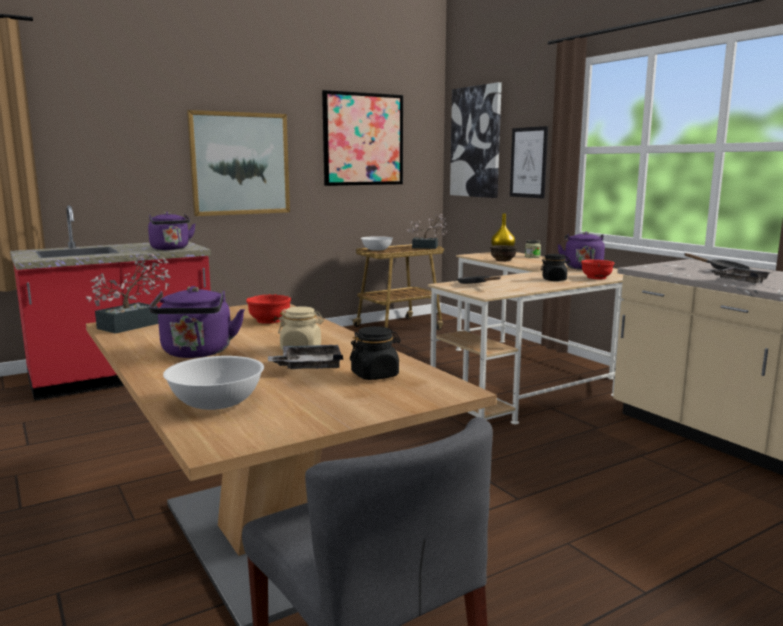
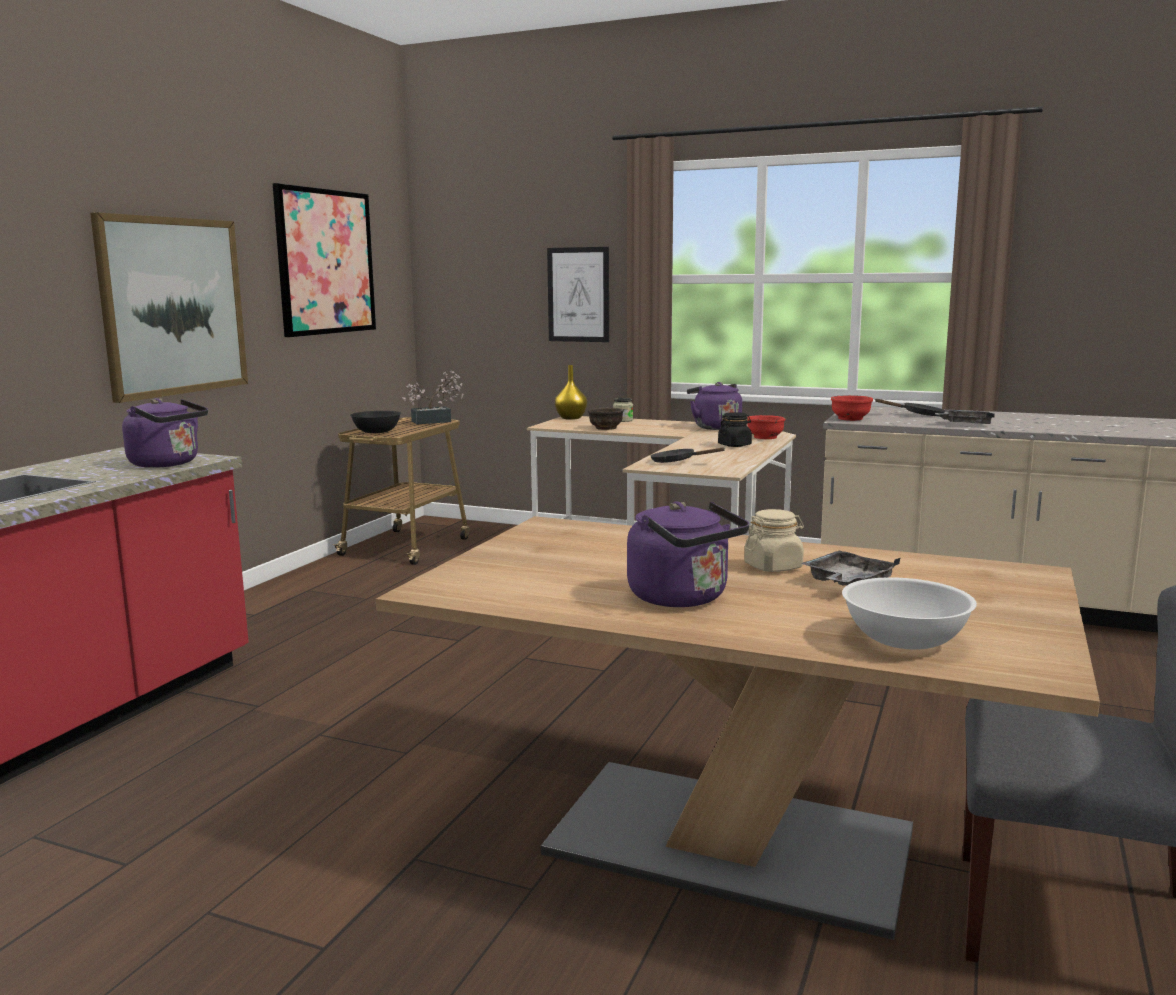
camera: 35 degrees left, 0 degrees up
(135, 324) = (462, 584): potted plant -> none
(270, 321) = (618, 543): red bowl -> red bowl (850, 419)
(375, 375) = (932, 575): black jar -> none
(376, 250) = (376, 432): white bowl -> black bowl
(476, 142) = (478, 265): picture -> none

